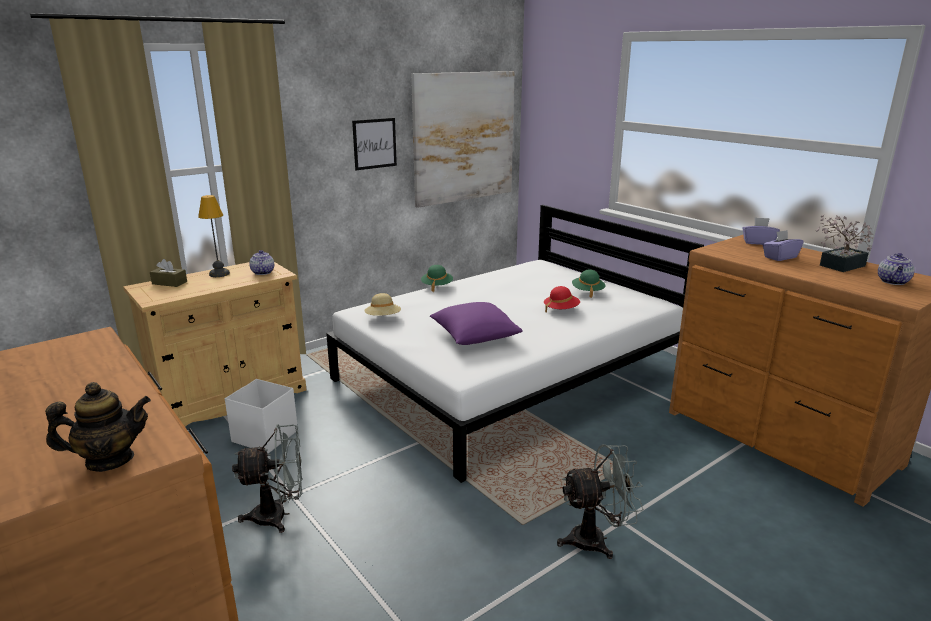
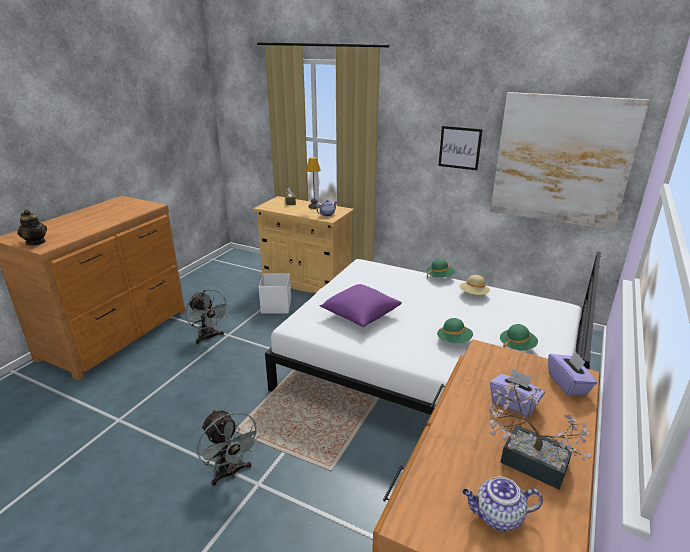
camera: 65 degrees right, 5 degrees up
(383, 318) = (359, 275): beige hat -> beige hat (473, 294)
(561, 310) = (454, 341): red hat -> green hat

